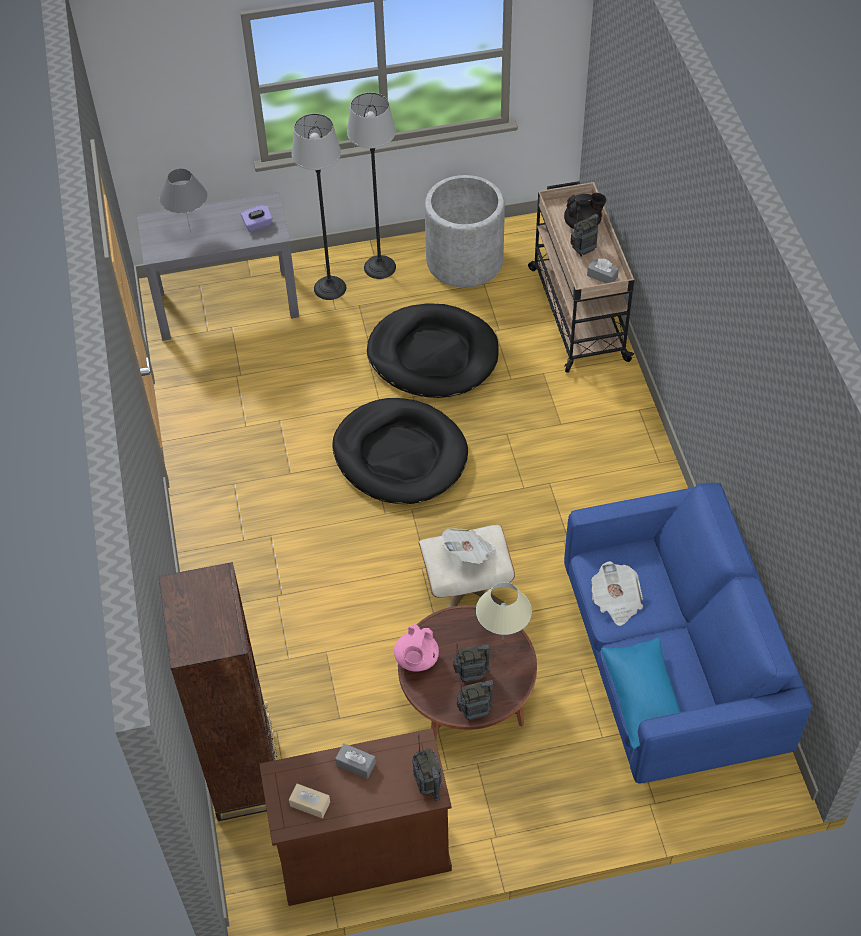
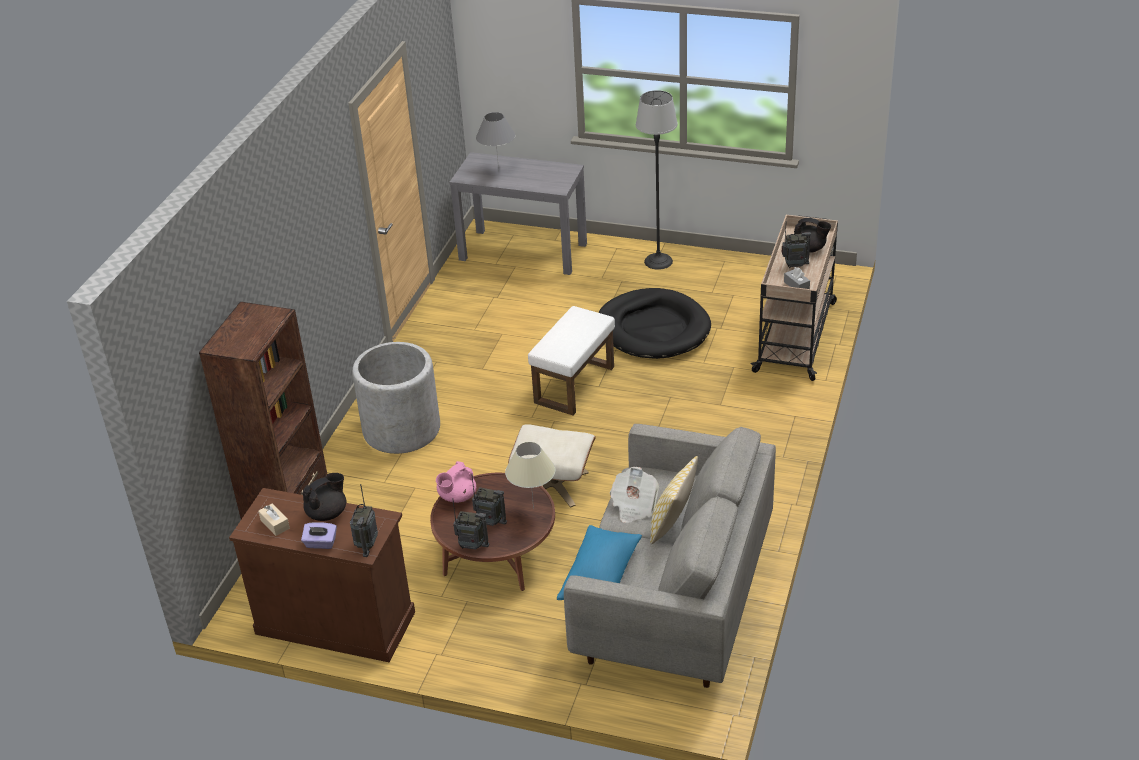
camera: 30 degrees right, 15 degrees down
(258, 225) = (550, 180): purple tissue box -> purple tissue box (320, 543)
(330, 288) = (609, 263): floor lamp -> none
(356, 764) = (327, 513): grey tissue box -> black teapot
(400, 455) = (574, 384): black dog bed -> white ottoman
(465, 261) = (730, 276): grey planter -> grey planter (402, 429)
(469, 553) = (552, 443): newspaper -> none
(667, 607) = (673, 524): none -> pillow
(669, 670) = (673, 600): blue sofa -> grey sofa

